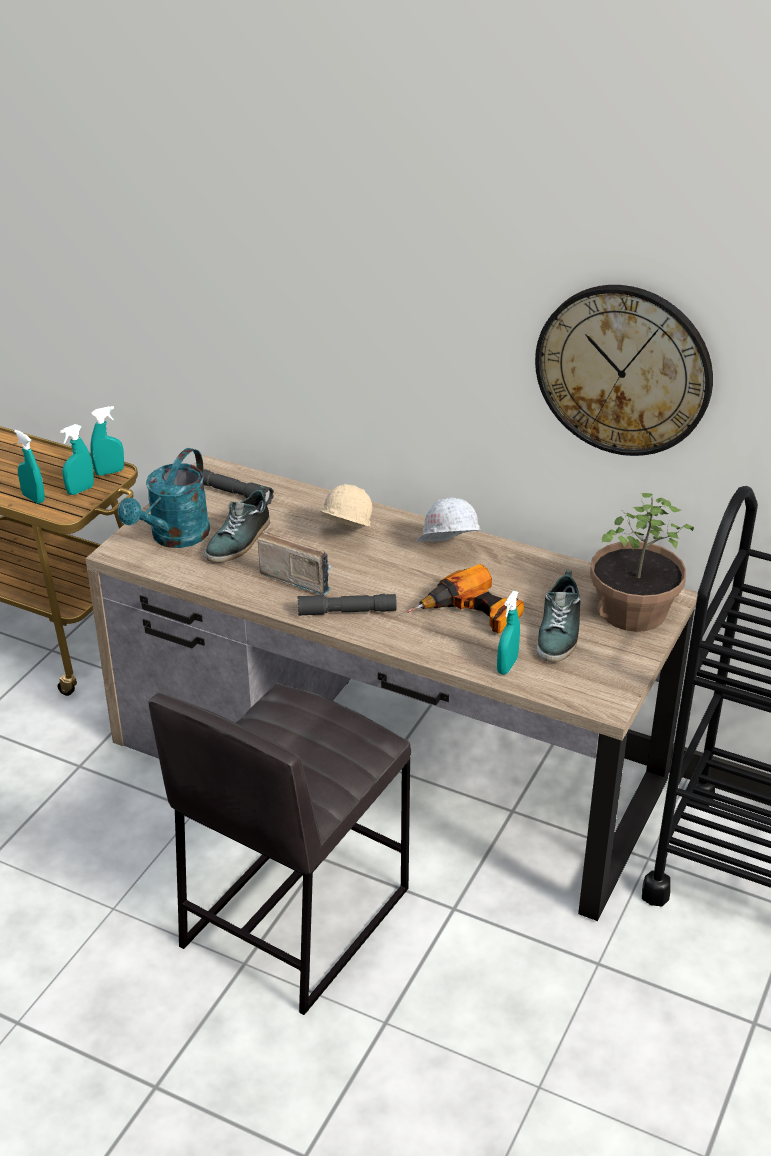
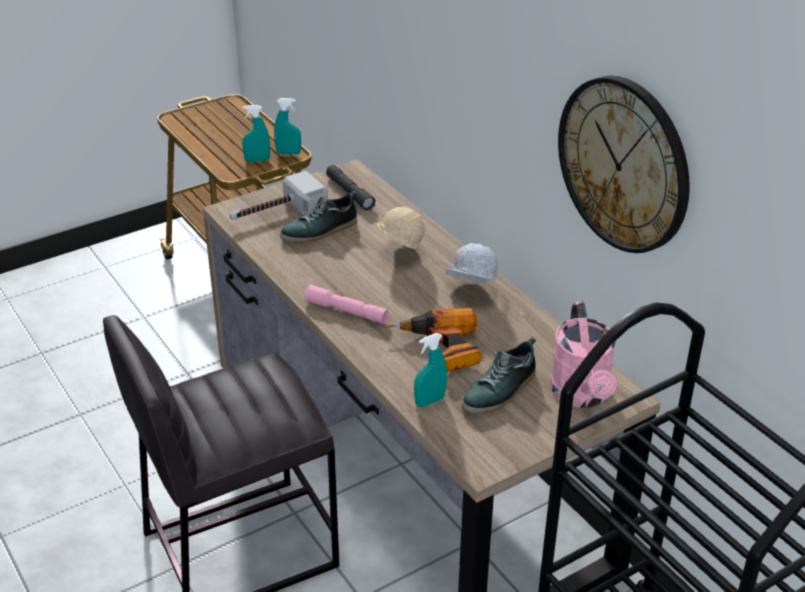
camera: 30 degrees right, 0 degrees up
(33, 498) = (221, 156): turquoise spray bottle -> none
(174, 538) = (276, 213): turquoise watering can -> hammer
(298, 576) = (336, 271): radio -> none
(347, 611) = (346, 311): grey flashlight -> pink flashlight
(632, 610) = (582, 396): potted plant -> pink watering can

